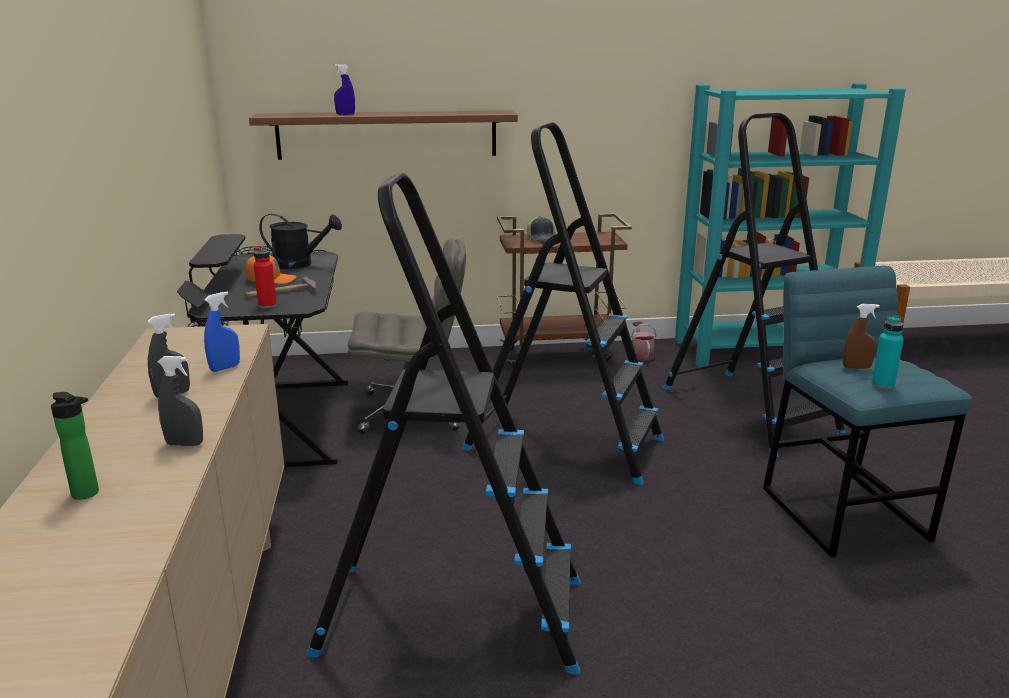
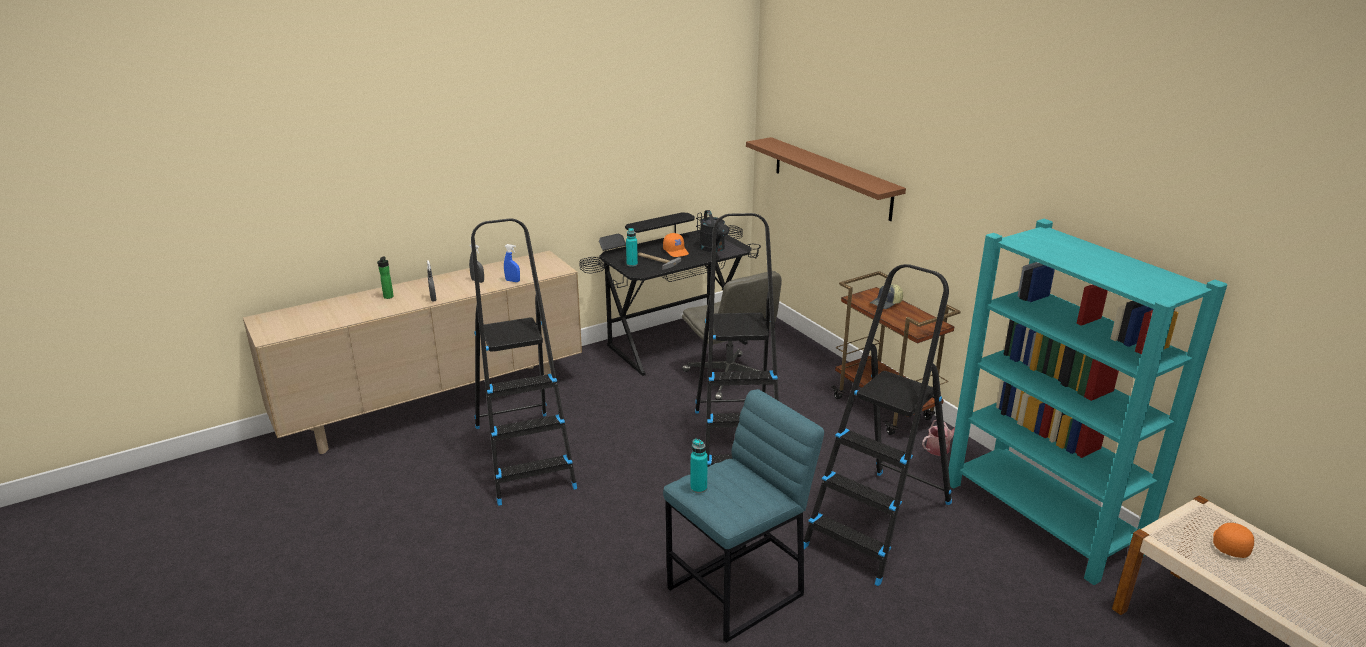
camera: 65 degrees right, 5 degrees up
(267, 305) = (632, 264): red bottle -> turquoise bottle
(345, 114) = (797, 155): blue spray bottle -> none
(856, 367) = (728, 476): brown spray bottle -> none
(919, 270) = (1229, 544): none -> orange cap

